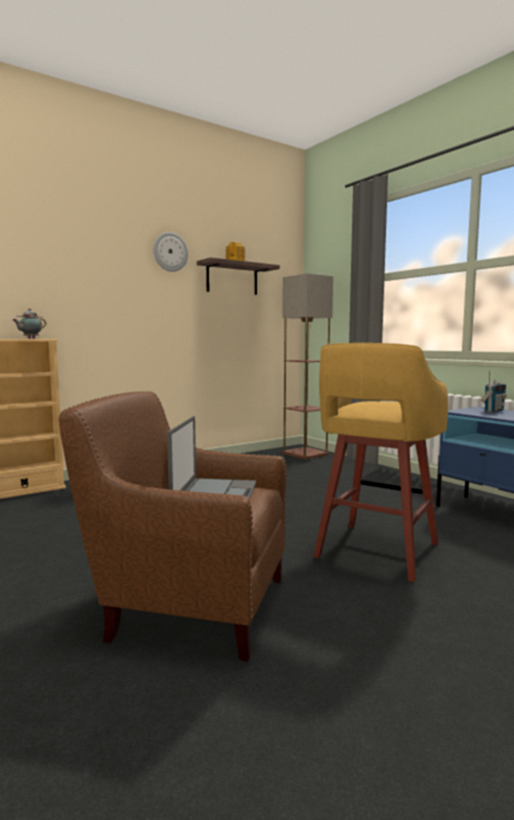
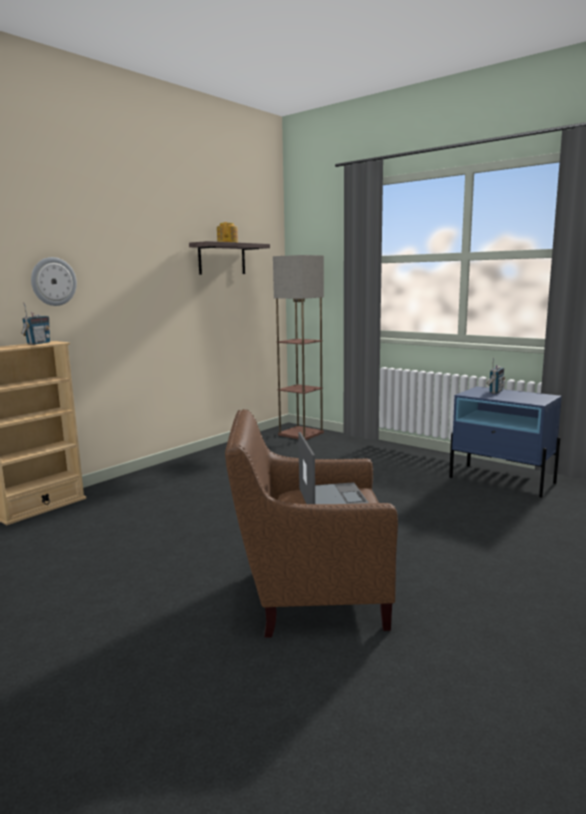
camera: 15 degrees left, 5 degrees up
(30, 338) = (38, 343): teapot -> radio
(170, 252) = (163, 235): wall clock -> wall clock (53, 281)
(375, 552) = (427, 527): yellow stool -> none

